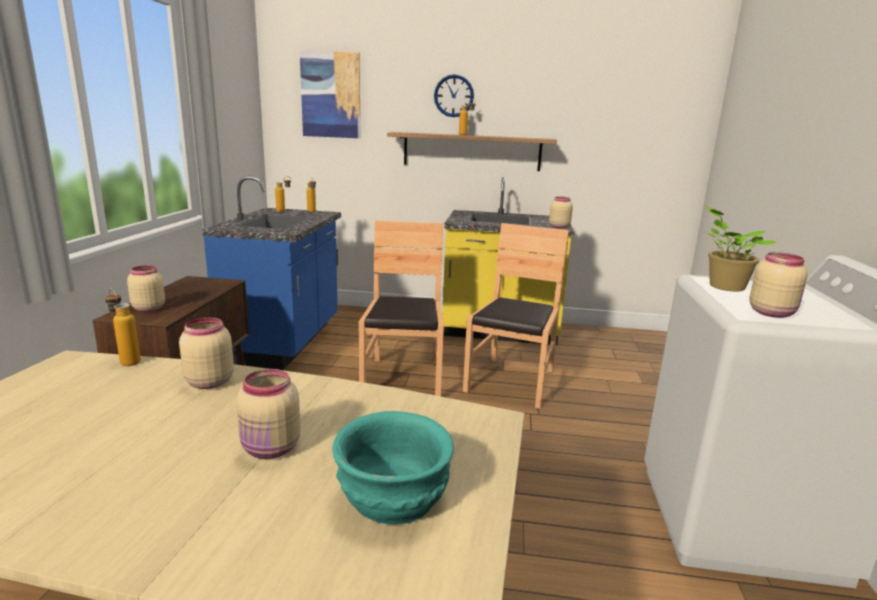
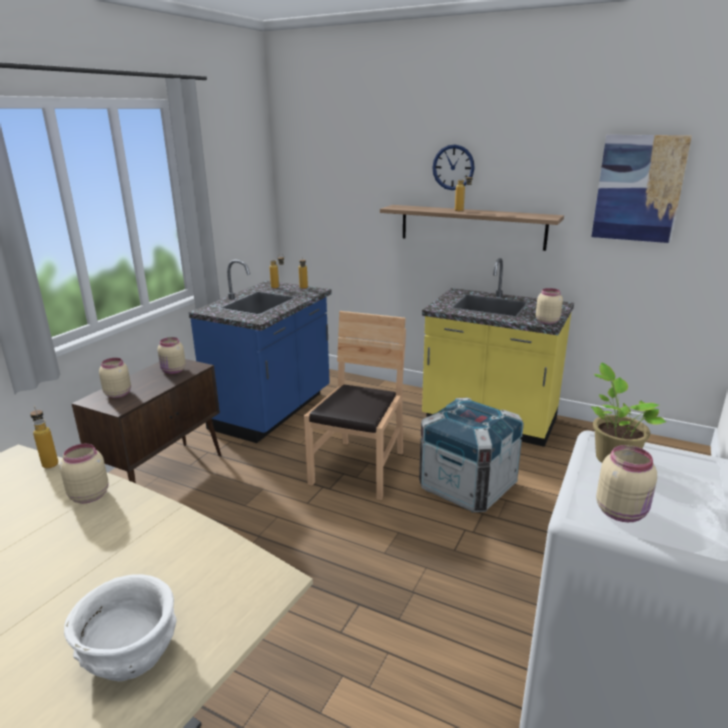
camera: 20 degrees right, 5 degrees up
(271, 449) = (82, 578): beige jar -> beige jar (173, 371)
(331, 95) = (334, 167): picture -> picture (638, 188)
(394, 496) = (131, 650): turquoise bowl -> white bowl
(512, 381) = (467, 487): brown chair -> crate

